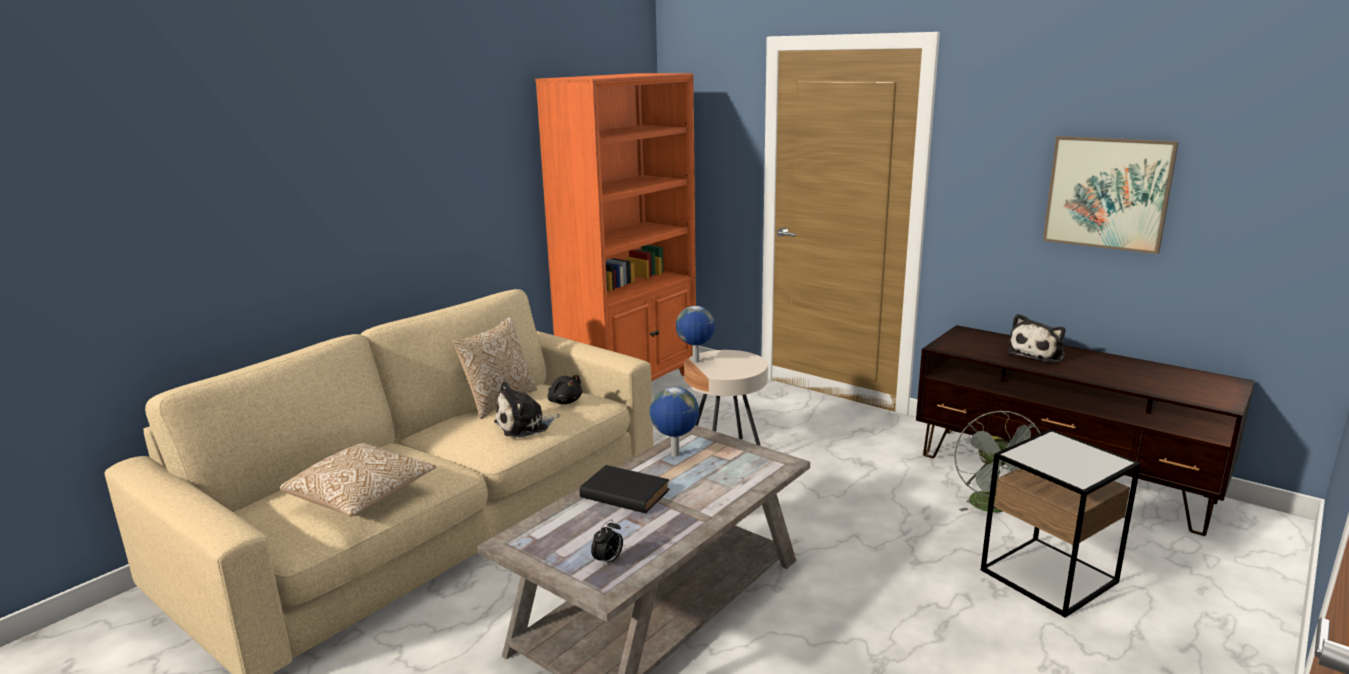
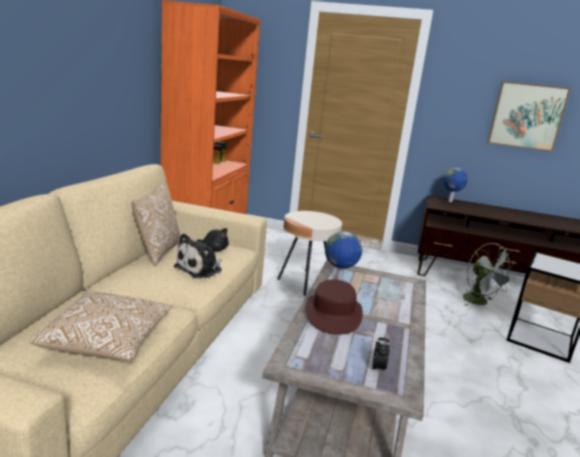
camera: 25 degrees left, 0 degrees up
(623, 493) = (333, 314): black book -> brown hat
(696, 361) = (292, 218): globe -> globe (450, 201)
(1038, 354) = (487, 210): plush toy -> none

